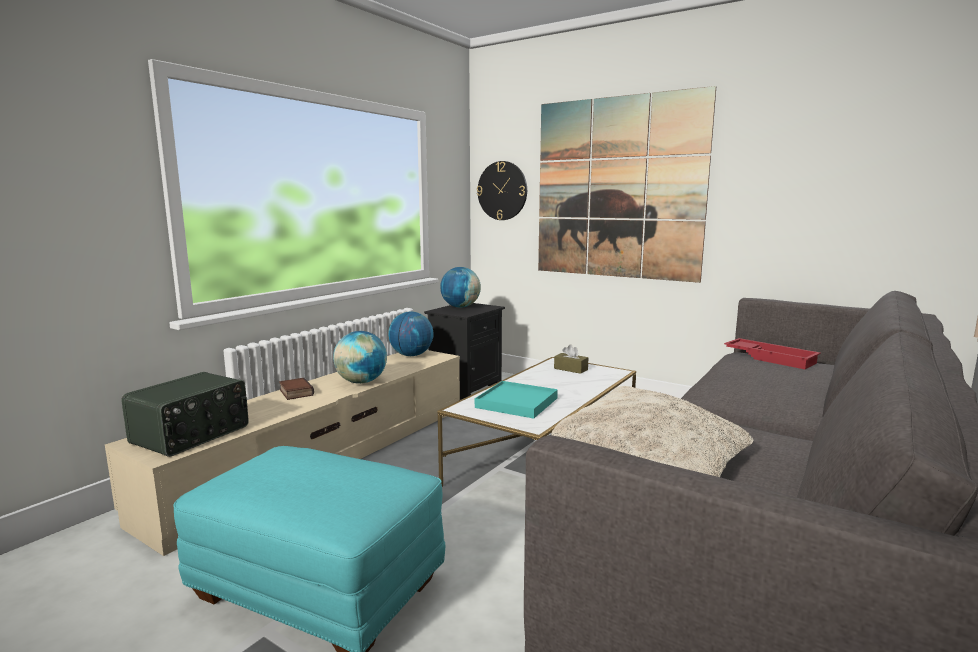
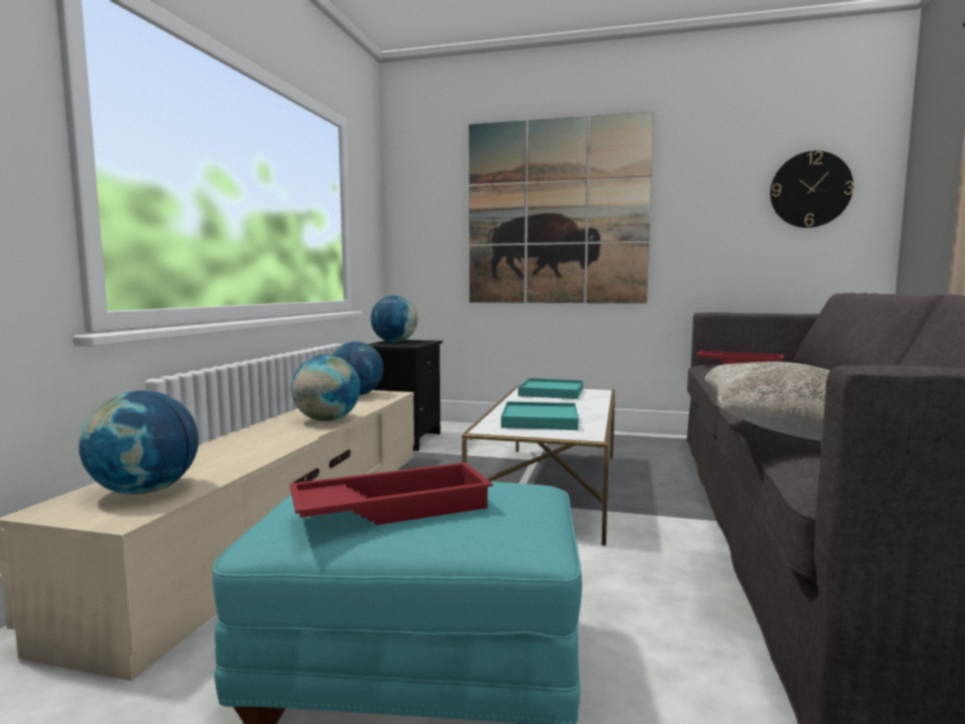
camera: 20 degrees left, 5 degrees down
(192, 435) = (145, 491): radio -> globe
(290, 479) = (392, 507): none -> red tray
(295, 392) = (249, 436): book -> none
(502, 191) = (423, 217): wall clock -> wall clock (810, 190)
(570, 369) = (551, 392): brown tissue box -> turquoise tray

